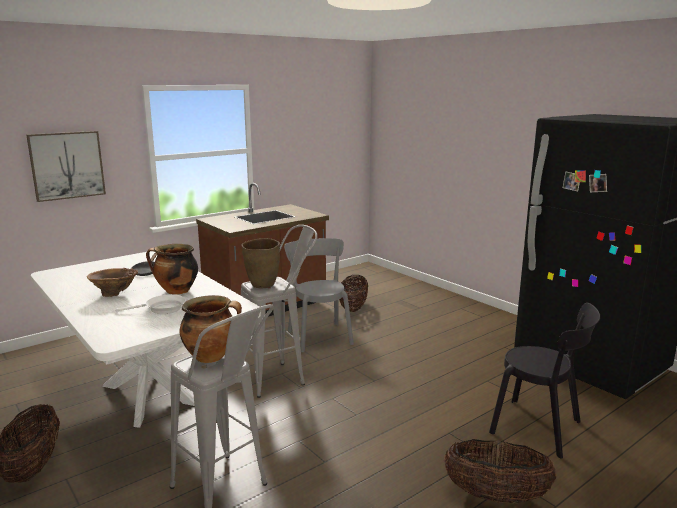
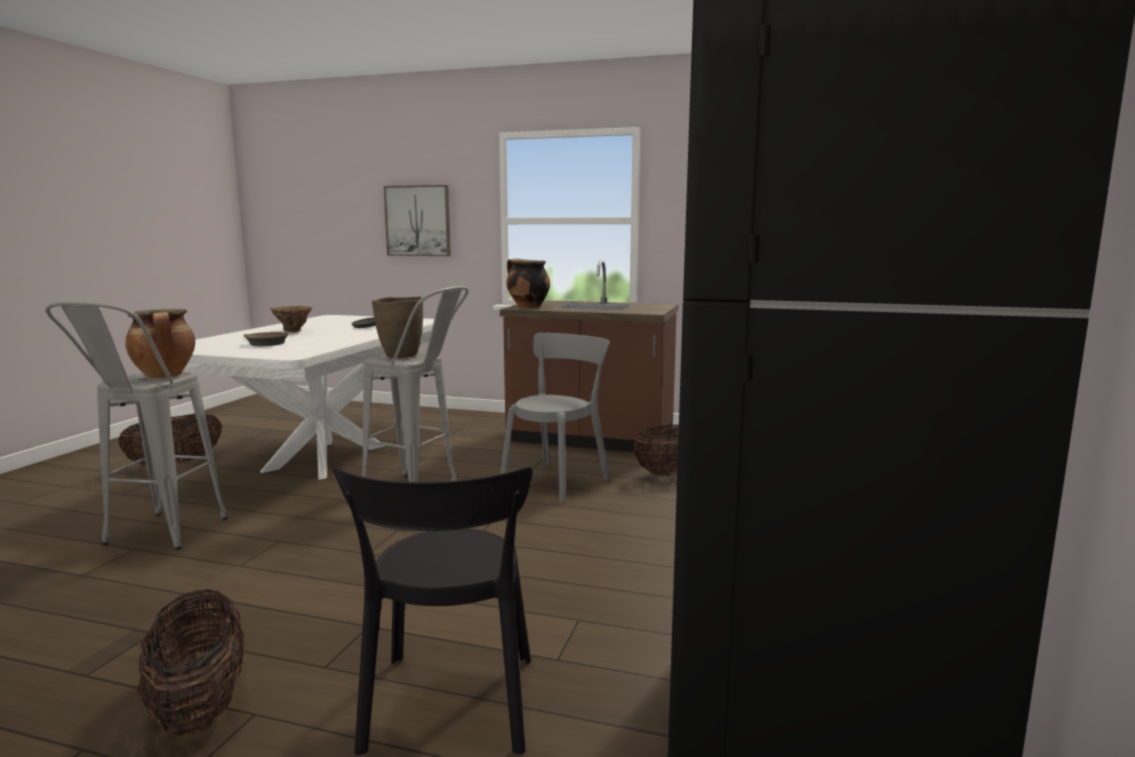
camera: 55 degrees right, 5 degrees down
(162, 309) = (265, 343): white frying pan -> brown frying pan
(176, 291) = (321, 338): cooking pot -> cooking pot (527, 307)

